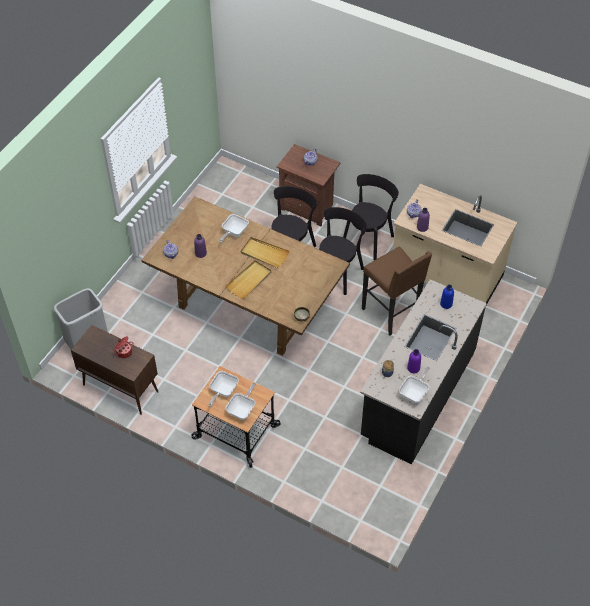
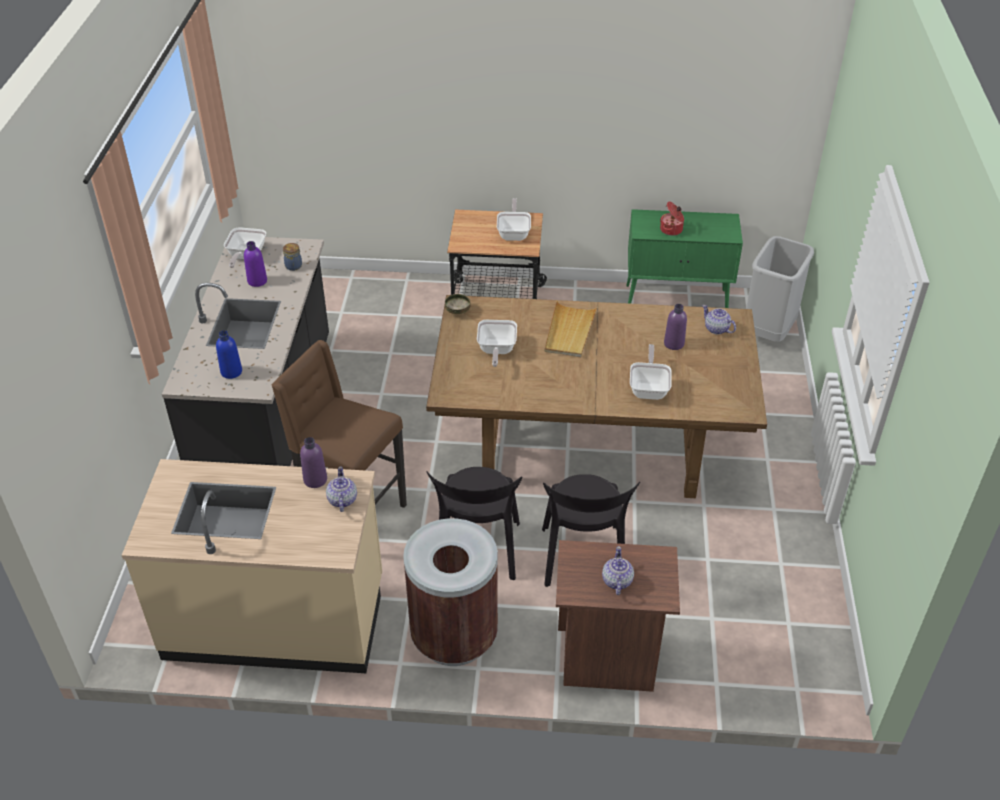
camera: 155 degrees right, 10 degrees down
(120, 388) = (677, 301): brown cabinet -> green cabinet
(242, 409) = (476, 225): frying pan -> frying pan (496, 351)
(264, 254) = (575, 374): beige tray -> none
(368, 238) = (454, 637): black chair -> brown trash can

